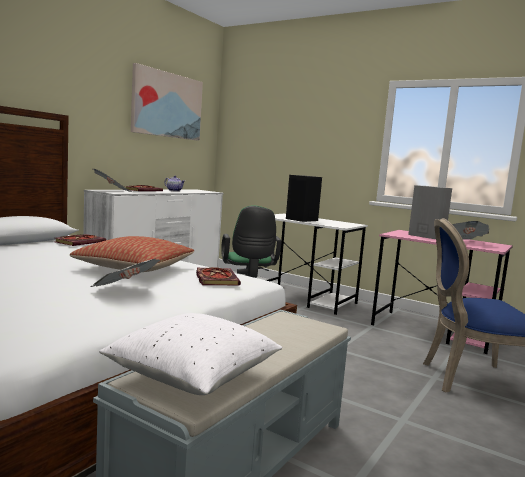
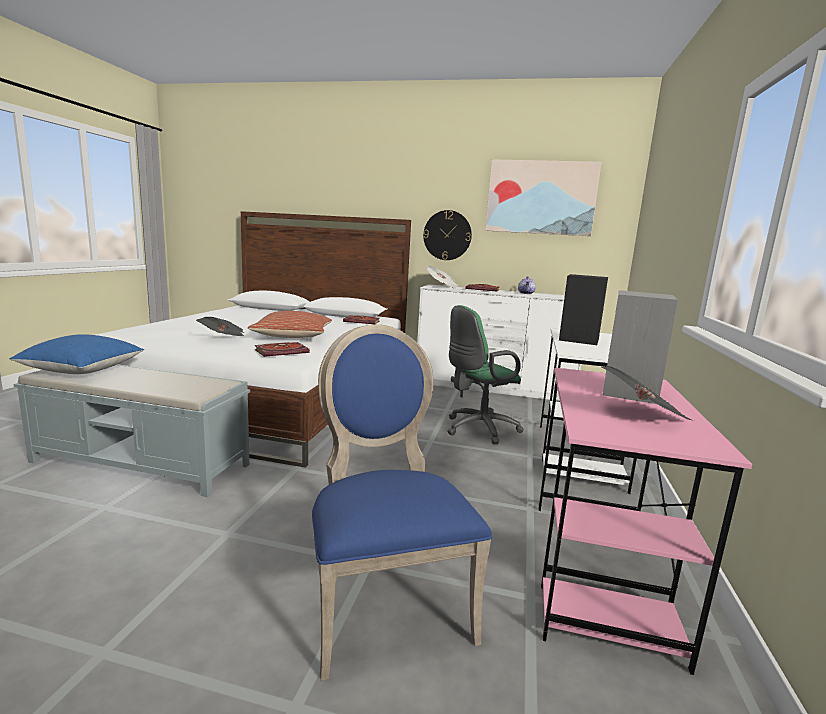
camera: 70 degrees right, 5 degrees up
(98, 135) = (447, 235): none -> wall clock
(193, 376) = (82, 371): white pillow -> blue pillow

